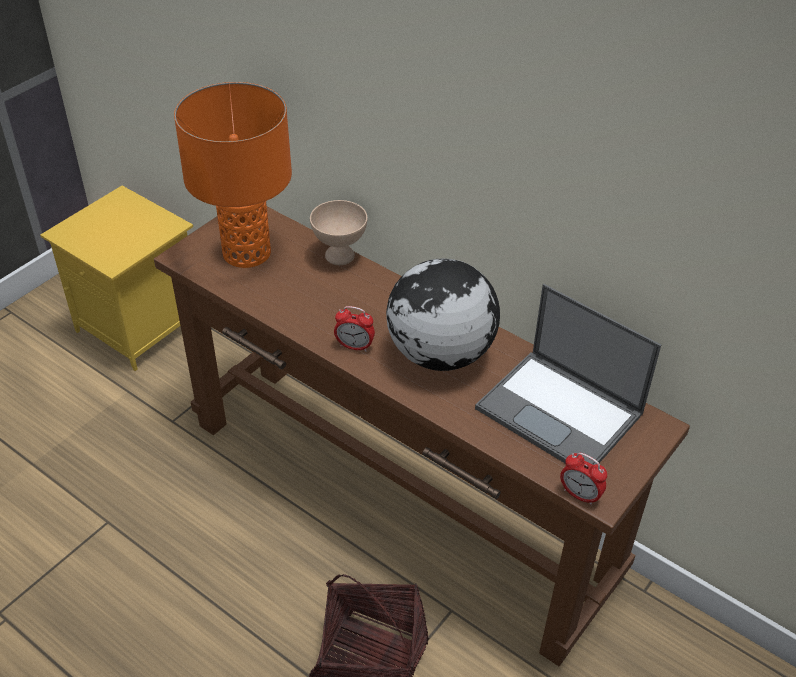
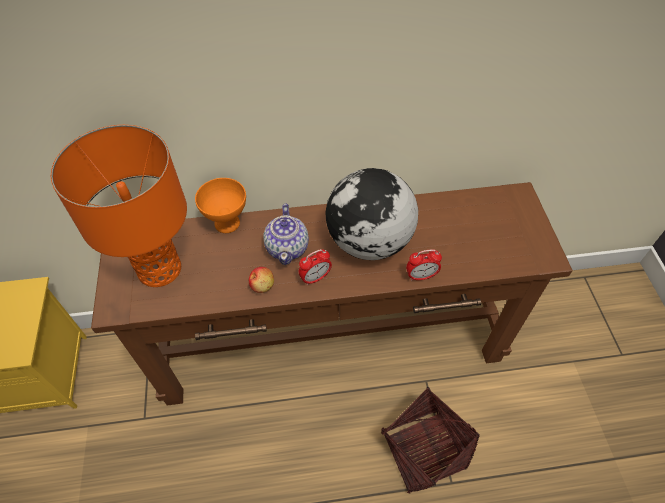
camera: 45 degrees left, 10 degrees up
(305, 320) = (262, 285): none -> apple
(340, 256) = (228, 224): beige bowl -> orange bowl
(363, 308) = (287, 247): none -> teapot
(561, 412) = (471, 224): laptop -> none
(580, 495) = (538, 265): alarm clock -> alarm clock (421, 276)

